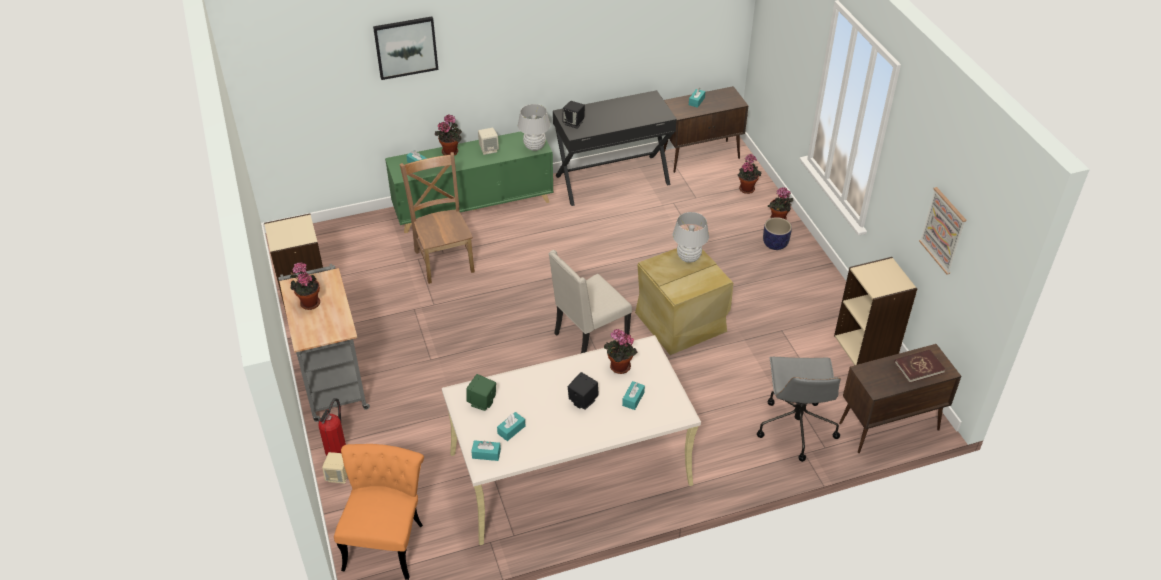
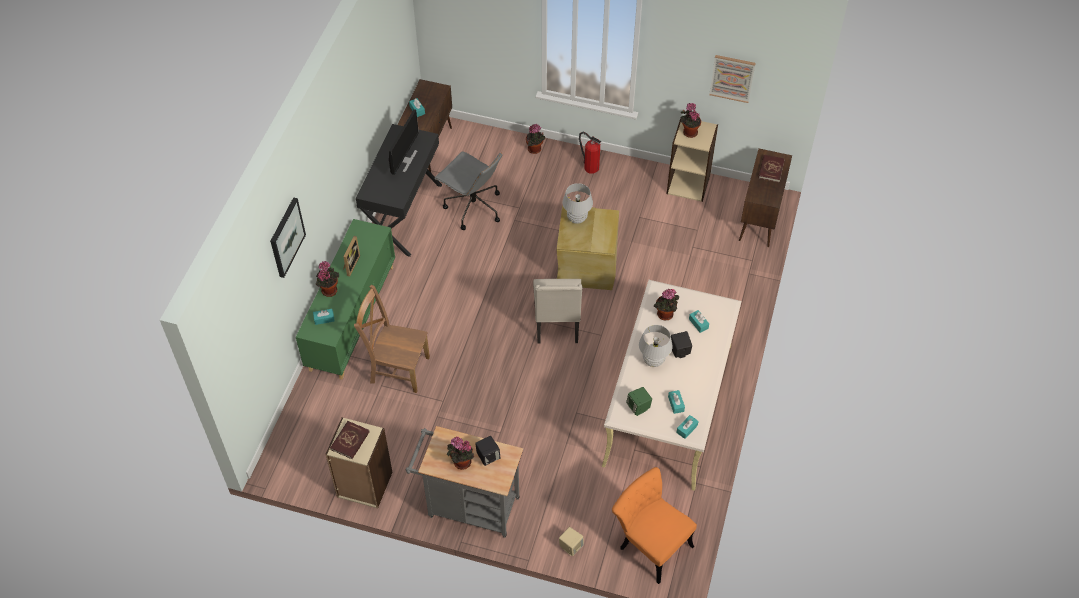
camera: 55 degrees left, 10 degrees up
(288, 230) = (350, 441): none -> red book
(336, 449) = (543, 536): fire extinguisher -> fire extinguisher (590, 167)
(489, 149) = (350, 264): beige speaker -> picture frame
(534, 147) = (375, 235): white table lamp -> white table lamp (653, 361)
(574, 123) = (385, 194): black speaker -> black speaker (488, 457)
(624, 116) = (405, 160): none -> monitor
(746, 188) = (487, 145): potted plant -> potted plant (689, 132)
(775, 244) = (557, 167): planter -> none
(795, 427) = (725, 264): grey office chair -> grey office chair (472, 207)

